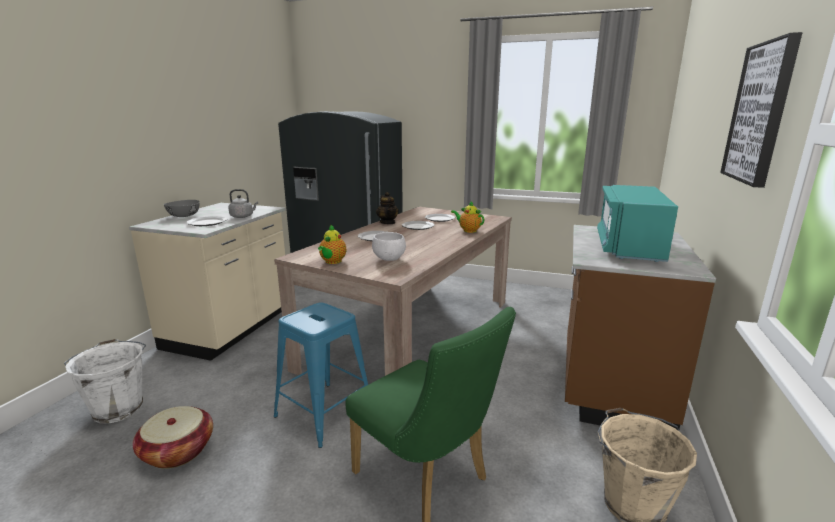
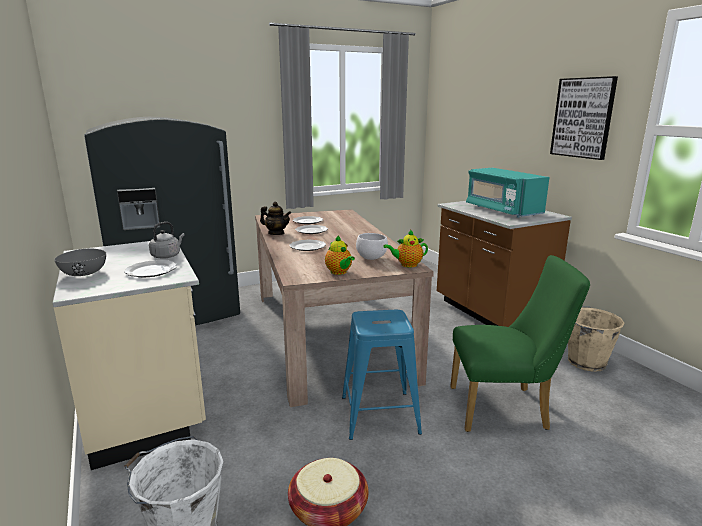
camera: 45 degrees left, 0 degrees up
(468, 230) = (356, 225): teapot -> teapot (407, 265)

